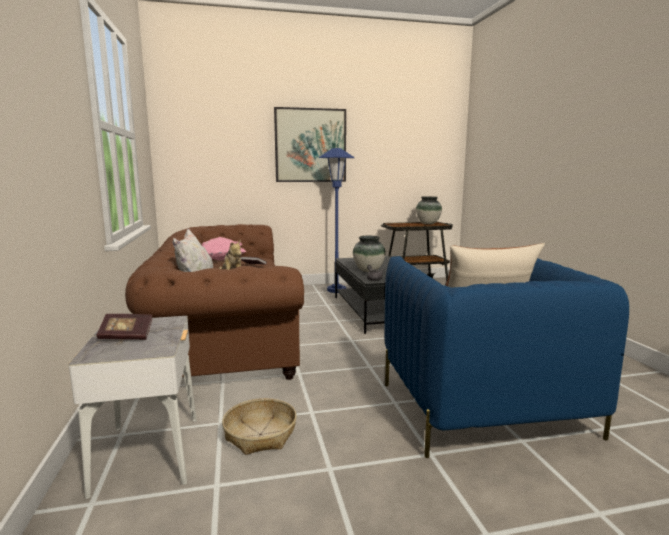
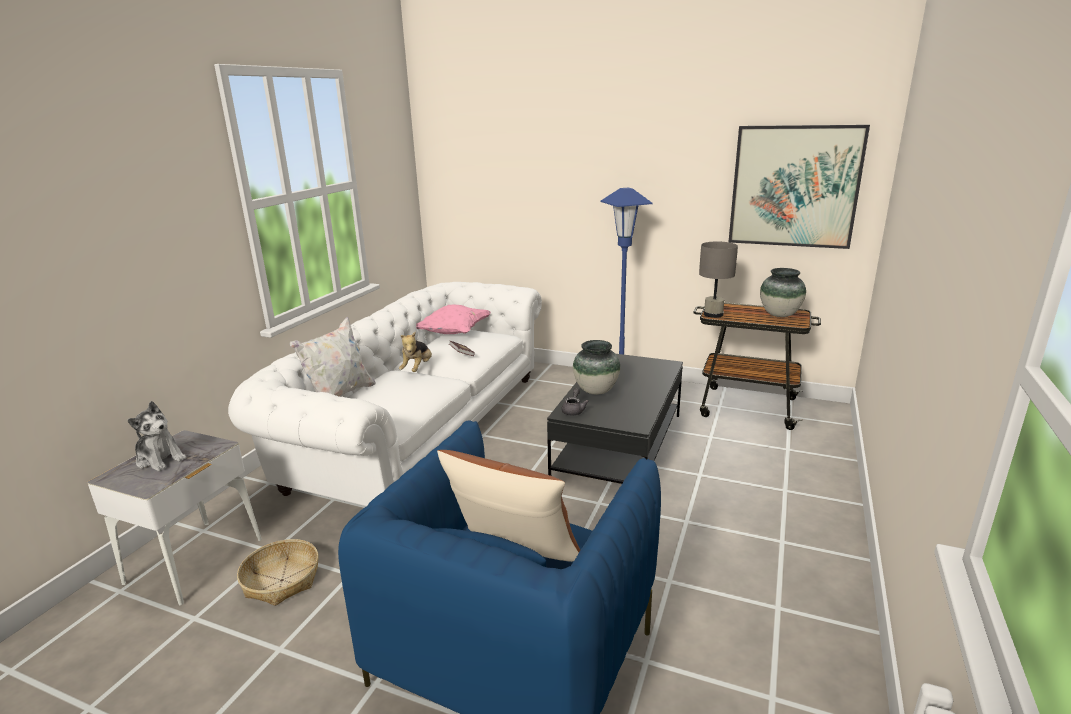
camera: 35 degrees right, 10 degrees up
(126, 336) = (160, 459): book -> plush toy
(224, 331) = (416, 427): brown sofa -> white sofa
(310, 145) = (607, 176): picture -> picture (794, 186)
(398, 225) = (713, 314): none -> grey table lamp

